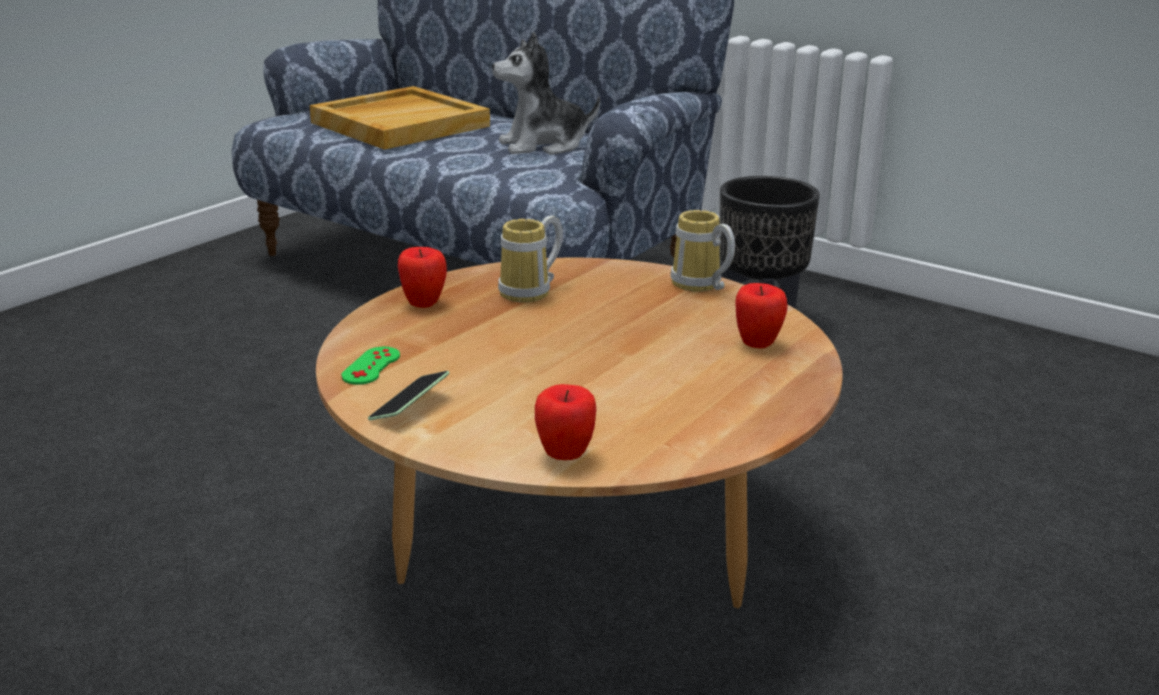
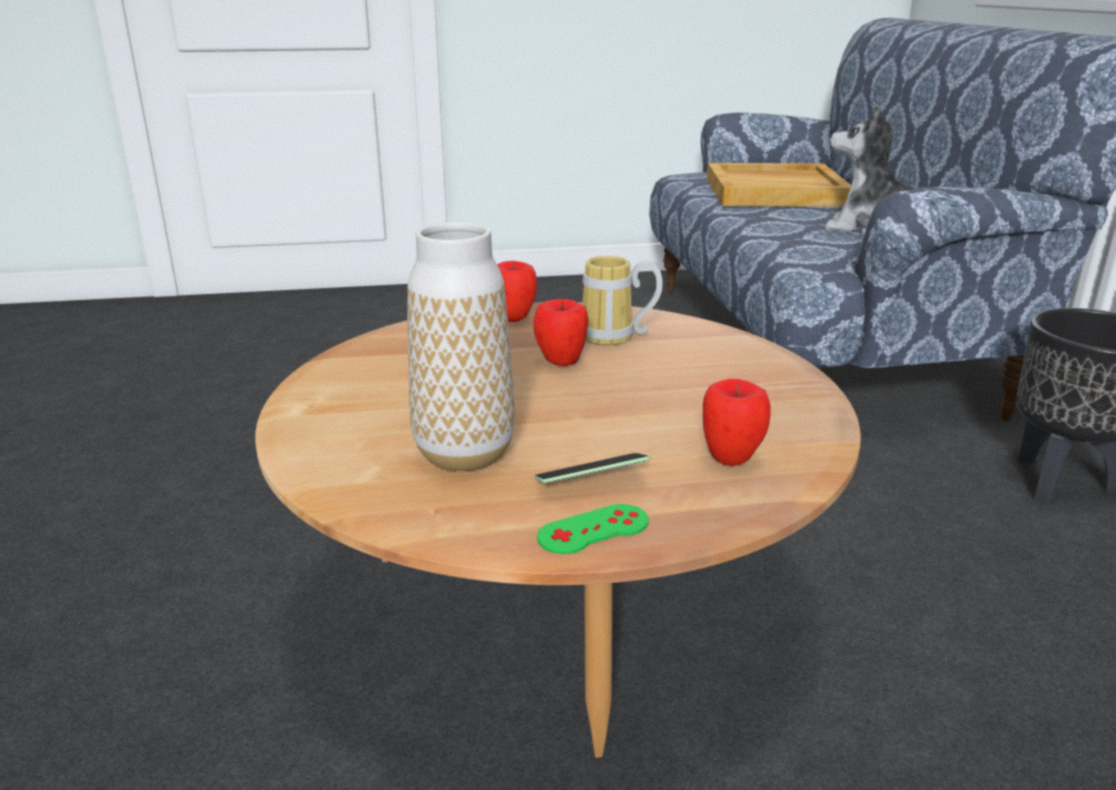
camera: 45 degrees right, 0 degrees up
(371, 366) = (378, 348): green game controller -> green game controller (593, 529)
(410, 407) = (332, 387): phone -> phone (591, 482)
(565, 456) = (338, 476): apple -> apple (561, 363)
(610, 407) = (464, 454): none -> vase
(698, 286) = (784, 383): mug -> none

